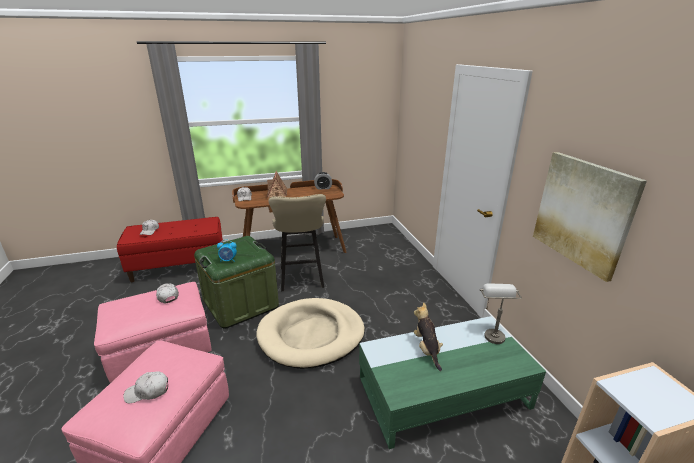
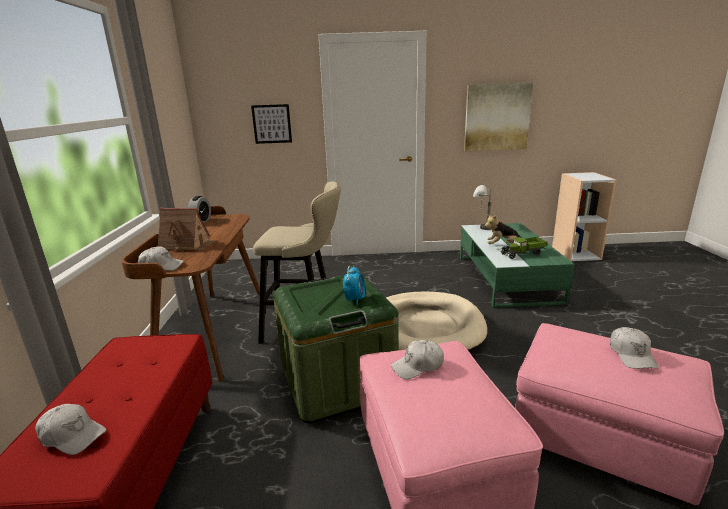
camera: 75 degrees left, 5 degrees down
(407, 365) = (523, 254): none -> toy truck
(424, 137) = (272, 124): none -> picture

